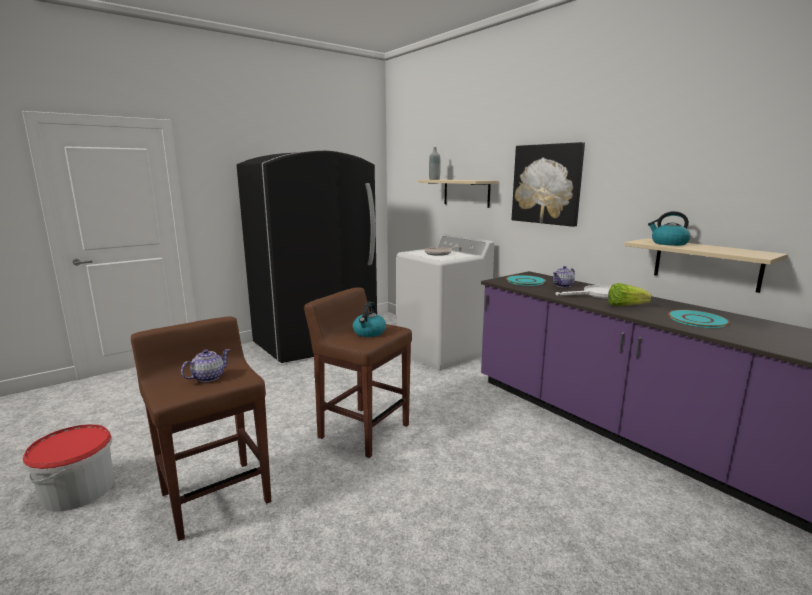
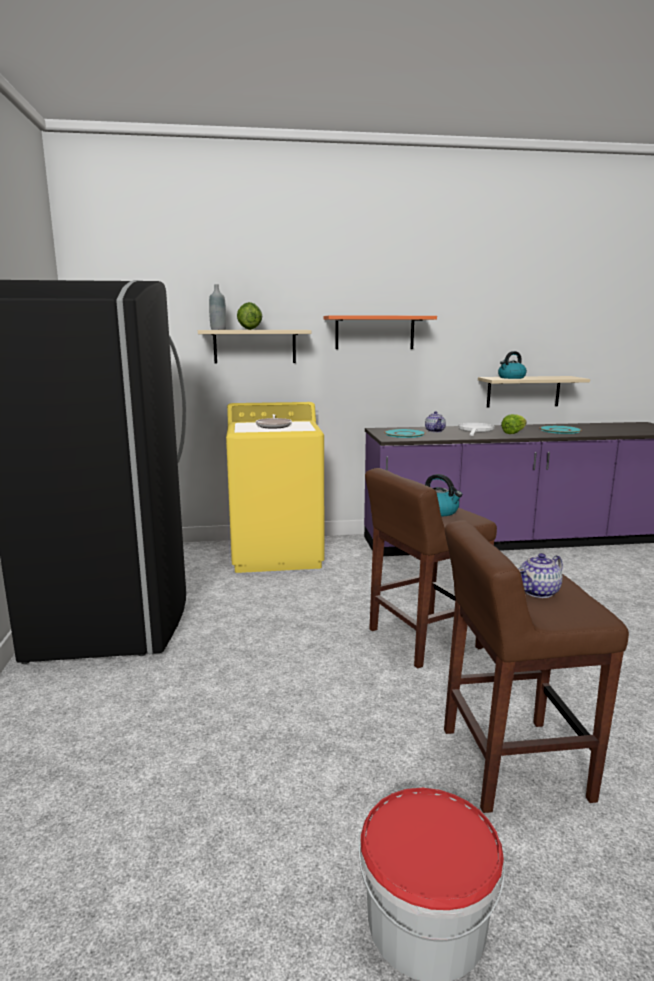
camera: 60 degrees left, 0 degrees up
(208, 377) = (539, 592): teapot -> teapot turned 105 degrees counterclockwise
(443, 352) = (277, 554): white washing machine -> yellow washing machine
(453, 179) = (249, 329): none -> lettuce
(547, 184) = (374, 332): picture -> orange shelf

